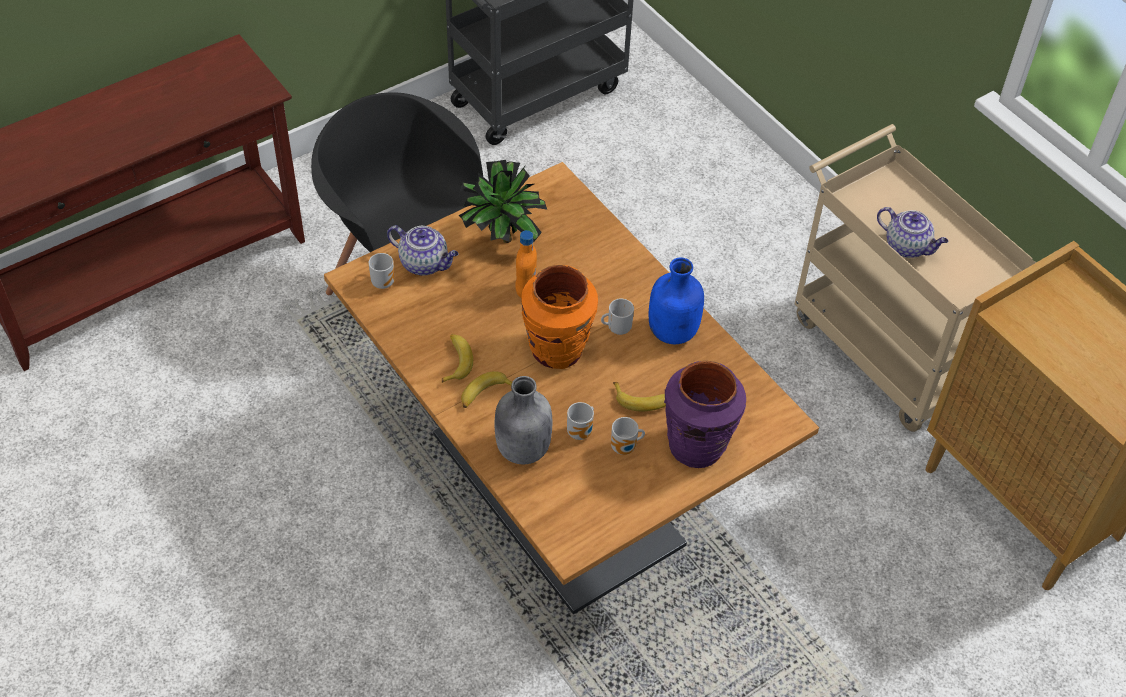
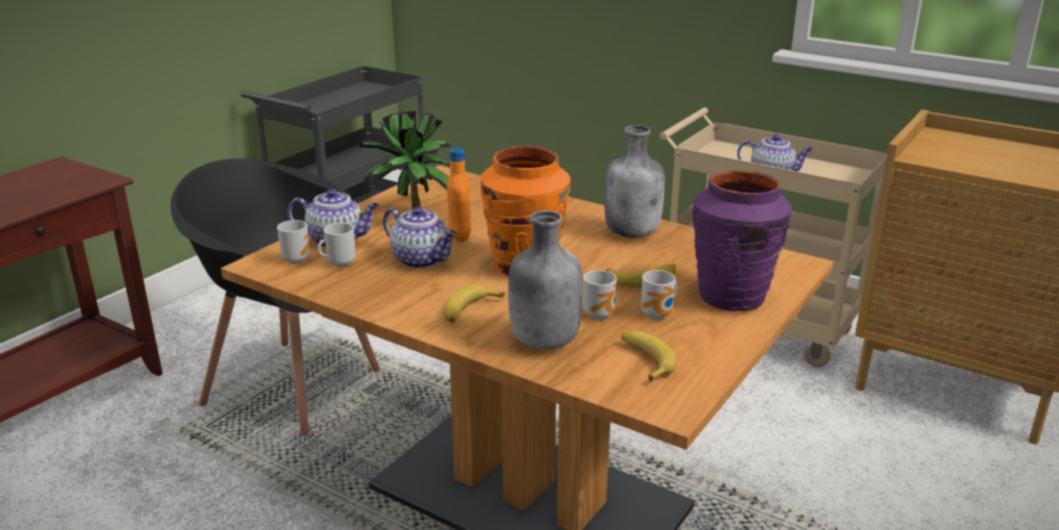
camera: 20 degrees left, 25 degrees down
(455, 361) = (416, 295): banana -> banana (645, 361)
(480, 315) = (422, 260): none -> teapot
(617, 328) = (575, 241): mug -> mug (339, 263)
(674, 331) = (633, 233): blue bottle -> grey bottle

